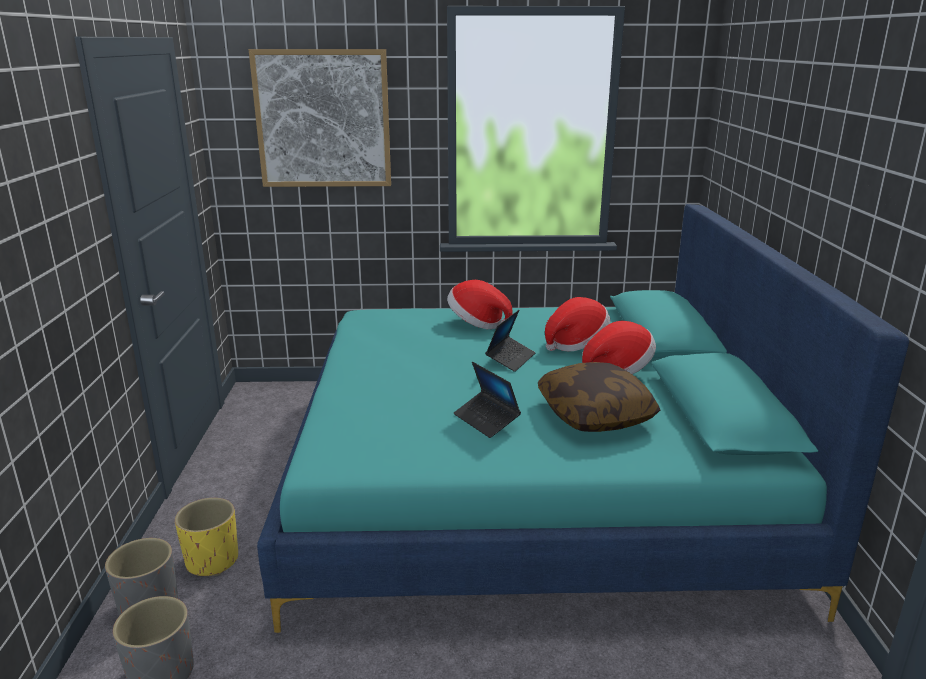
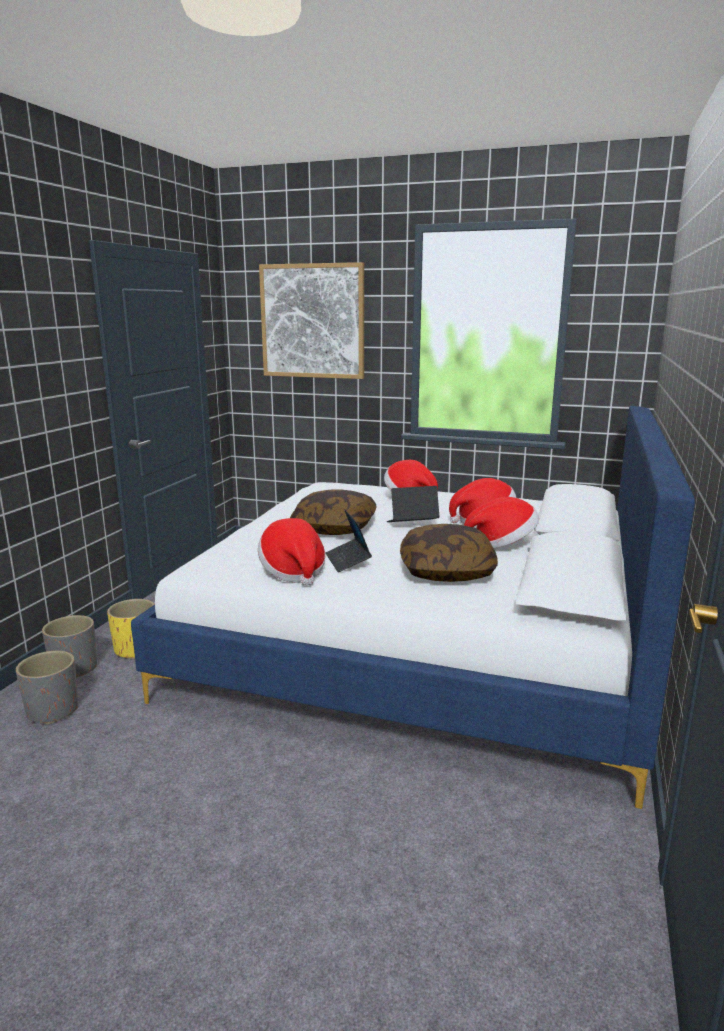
camera: 20 degrees right, 5 degrees down
(430, 375) = (334, 528): none -> pillow
(439, 446) = (293, 572): none -> hat
(510, 359) = (412, 524): laptop -> laptop turned 150 degrees counterclockwise
(528, 479) = (422, 640): turquoise bed -> white bed

